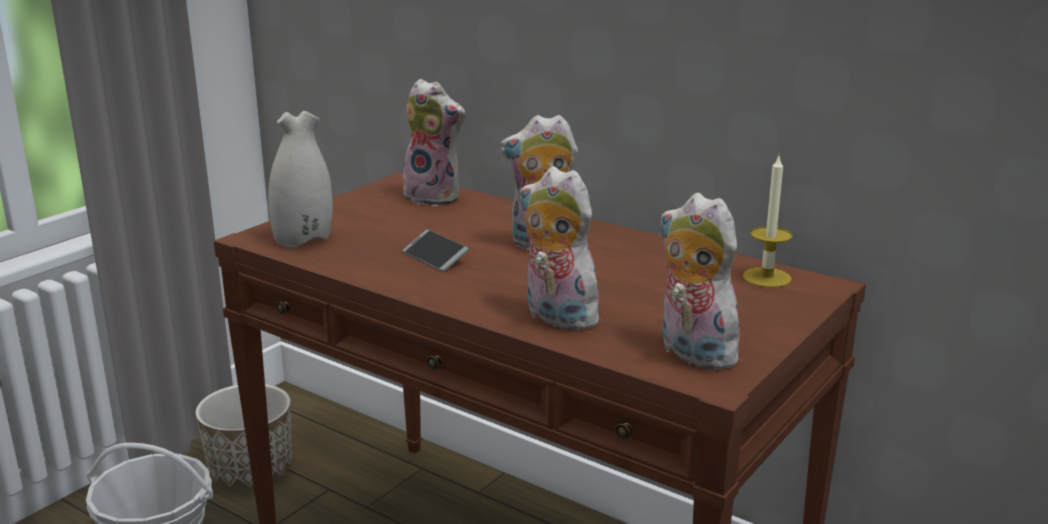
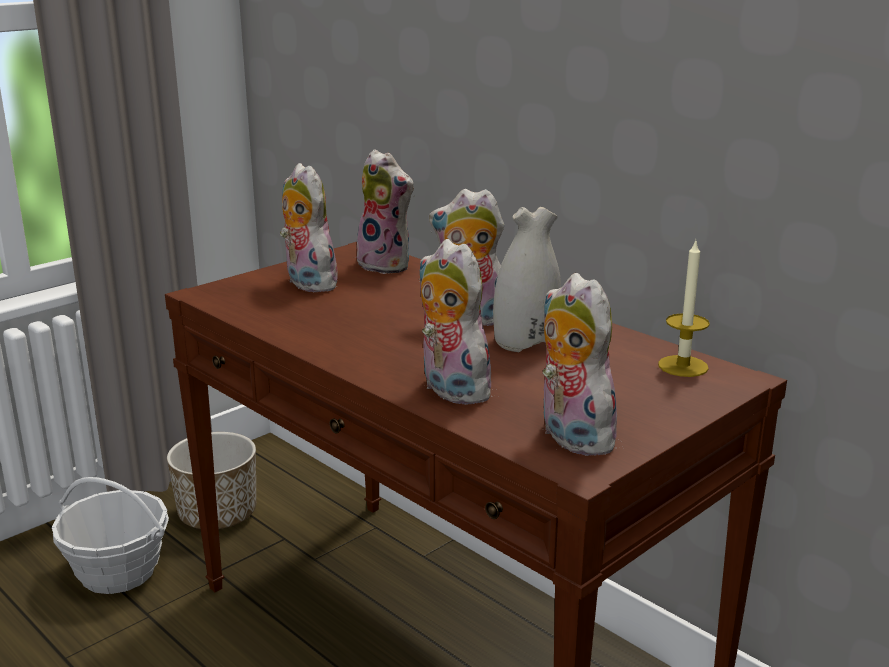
camera: 10 degrees right, 0 degrees up
(304, 239) = (246, 298): white vase -> white vase (525, 342)
(361, 220) = (307, 283): none -> plush toy
(435, 257) = (360, 323): phone -> none

